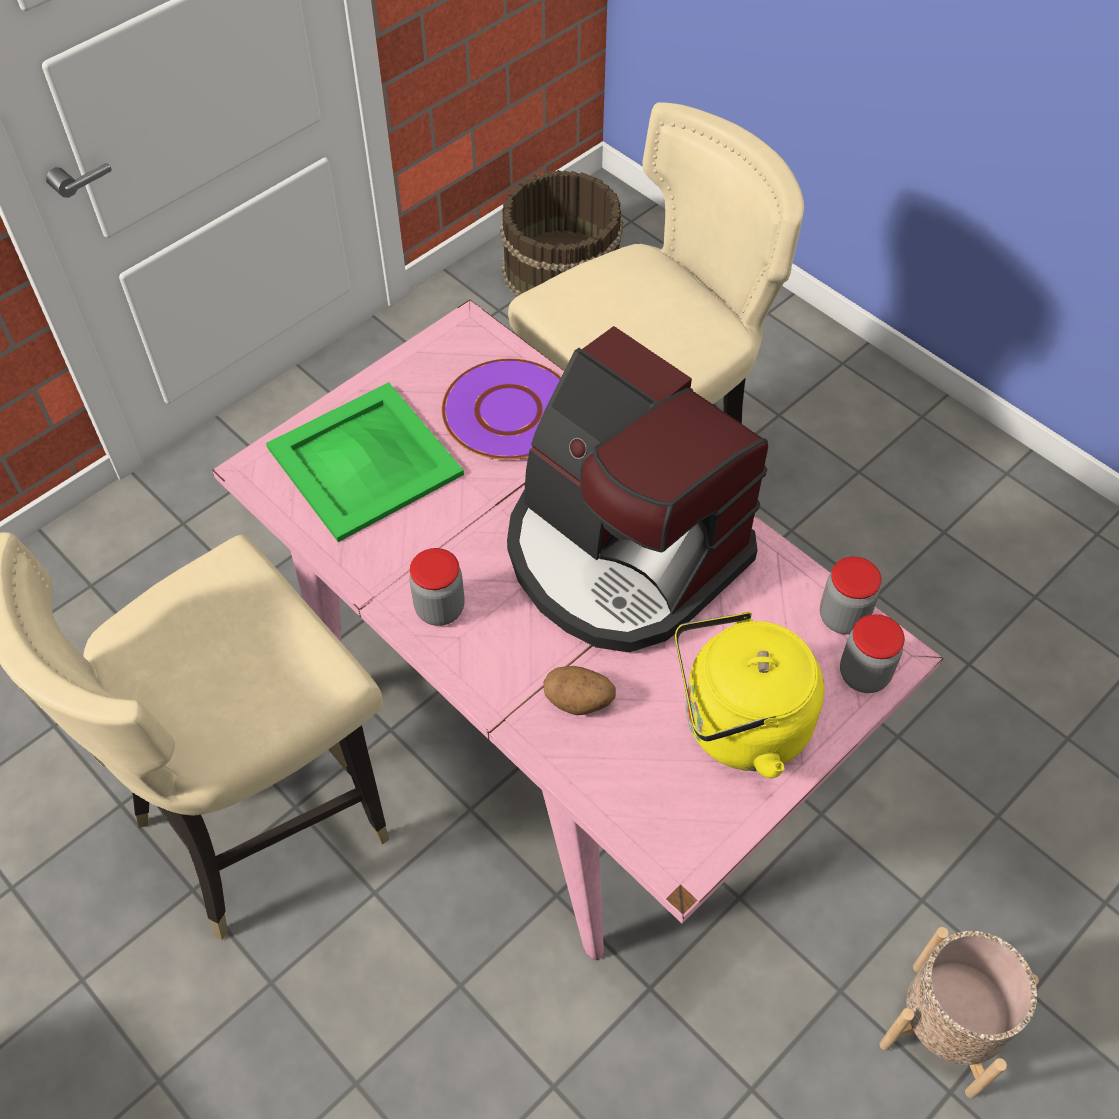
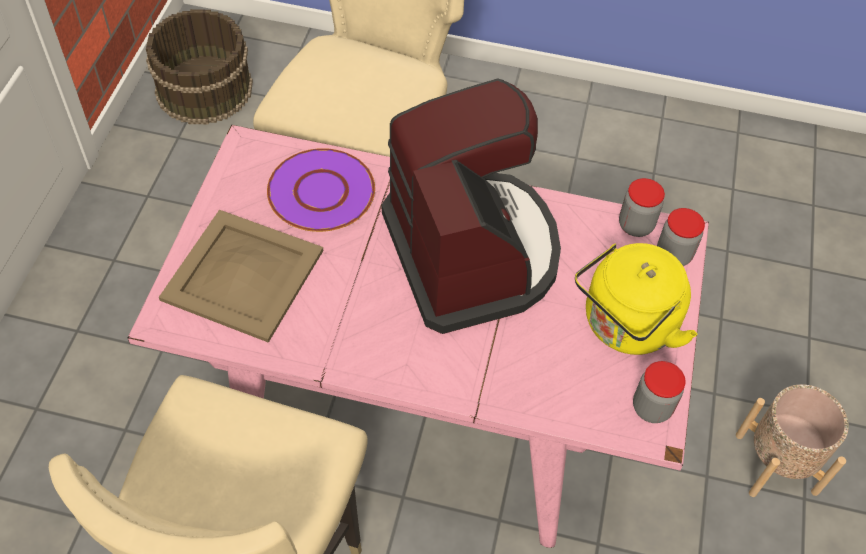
camera: 35 degrees left, 0 degrees up
(366, 461) = (244, 274): green tray -> beige tray
(440, 608) = (378, 351): jar -> jar (651, 407)
(579, 701) = (517, 364): potato -> none
(622, 554) = (472, 253): coffee machine -> coffee machine turned 120 degrees counterclockwise

